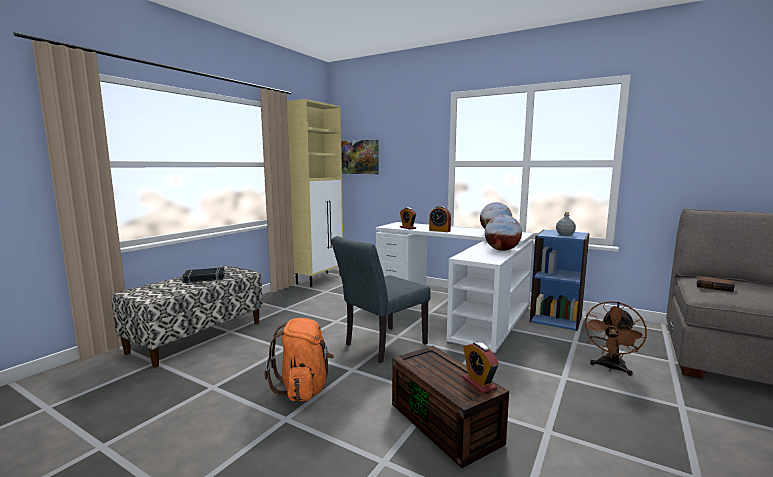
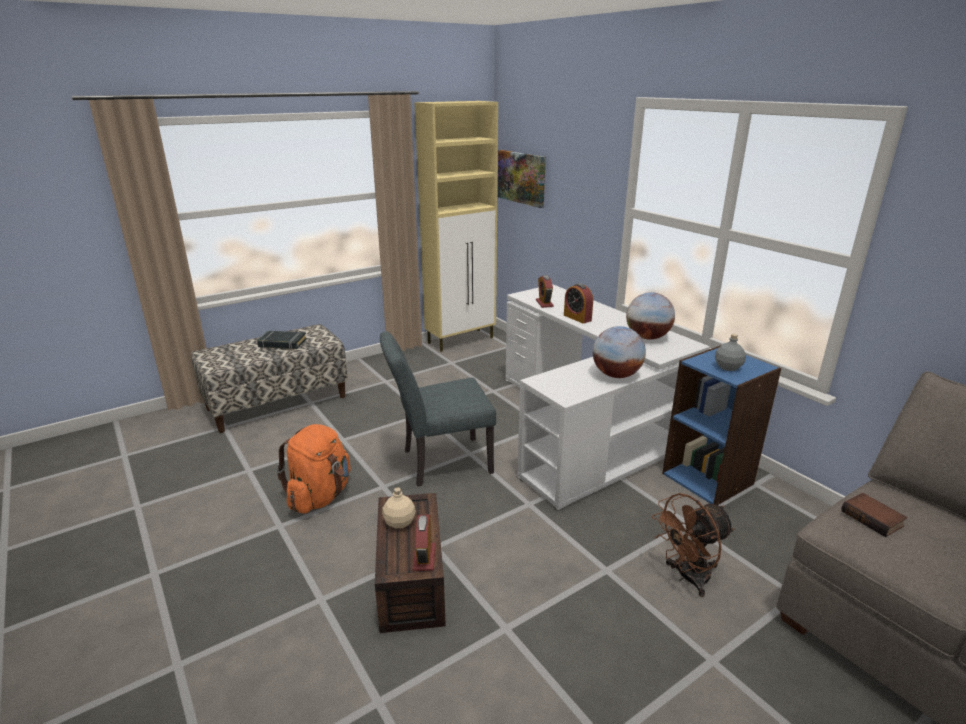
camera: 25 degrees right, 15 degrees up
(430, 368) = (400, 522): none -> beige bottle

